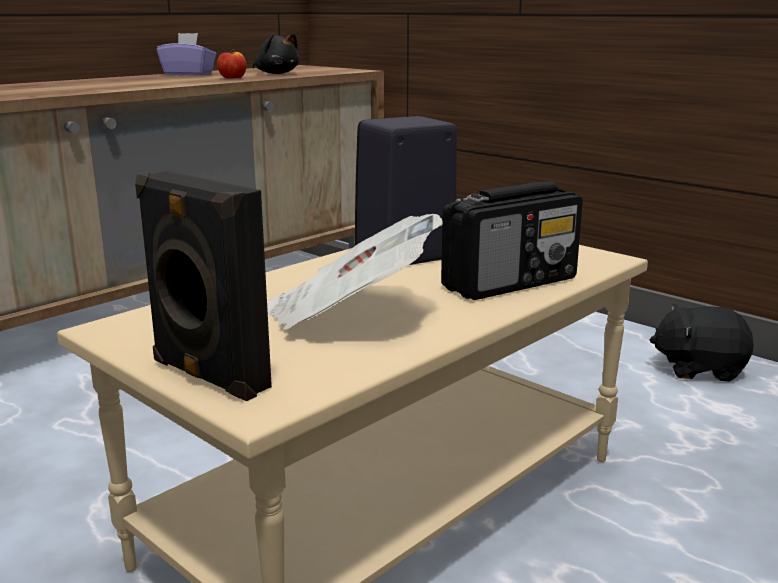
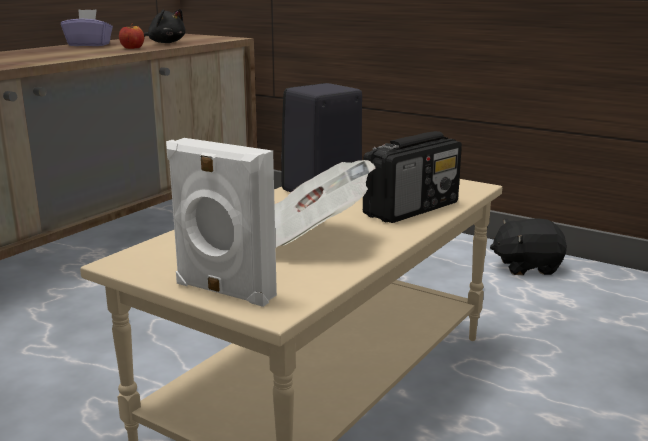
camera: 10 degrees left, 0 degrees up
(207, 376) = (223, 291): black speaker -> white speaker

